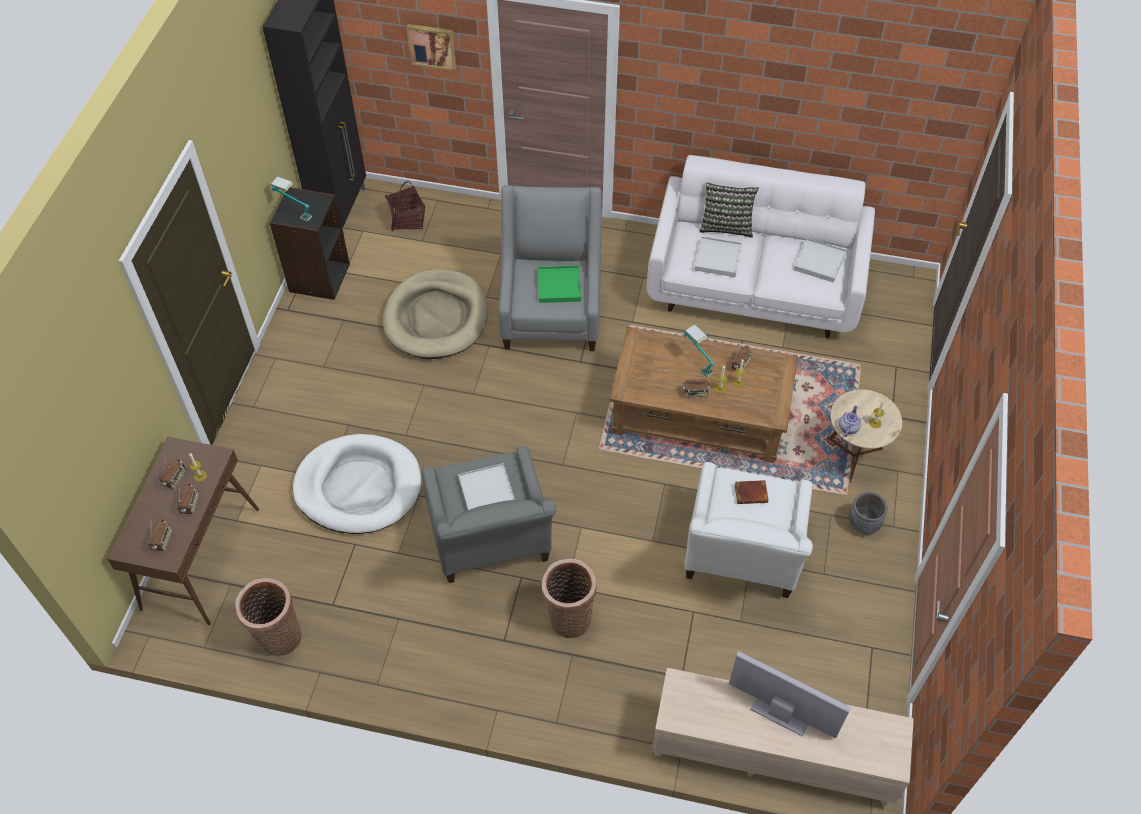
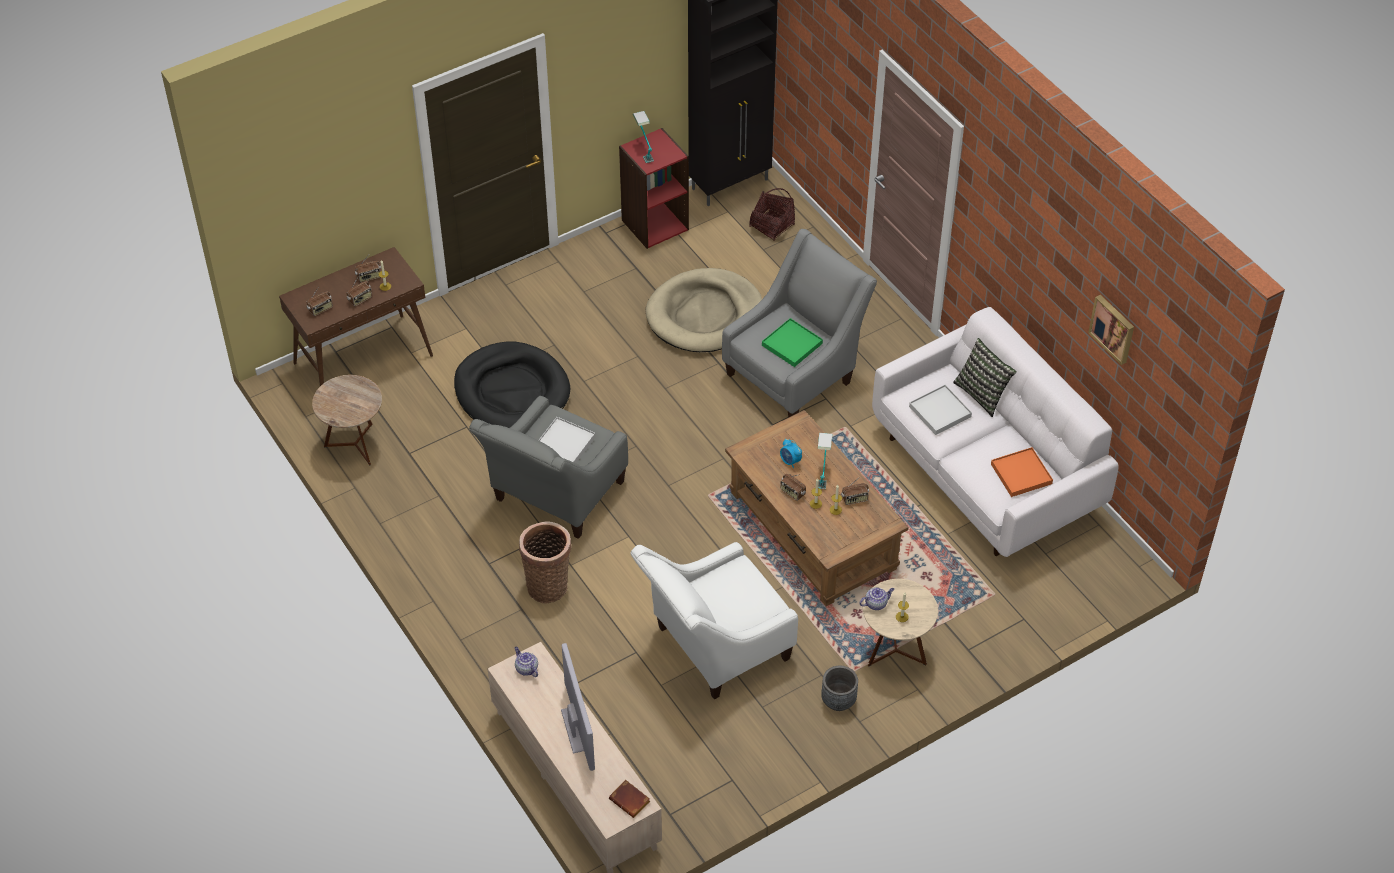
camera: 45 degrees right, 5 degrees down
(277, 636) = (355, 445): basket -> brown side table
(319, 277) = (654, 224): black bookcase -> red bookcase
(358, 487) = (512, 391): white dog bed -> black dog bed
(432, 45) = (839, 77): picture -> picture (1113, 328)
(665, 372) = (790, 461): none -> alarm clock
(684, 700) = (526, 668): none -> teapot
(751, 493) = (744, 589): brown book -> brown book (631, 801)
(819, 262) = (1021, 474): white tray -> orange tray

